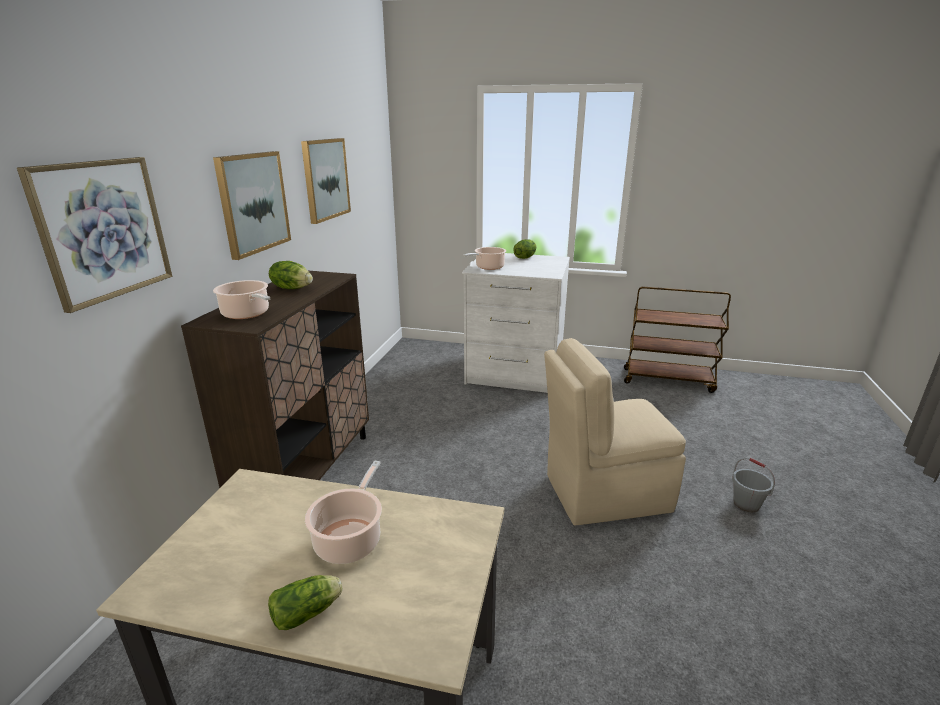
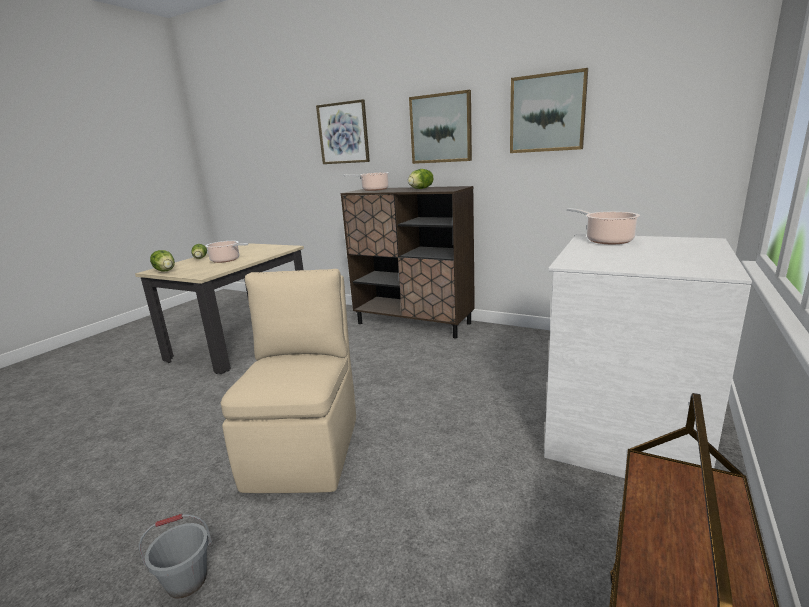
camera: 105 degrees right, 5 degrees down
(524, 257) = (698, 254): lettuce -> lettuce (166, 271)

